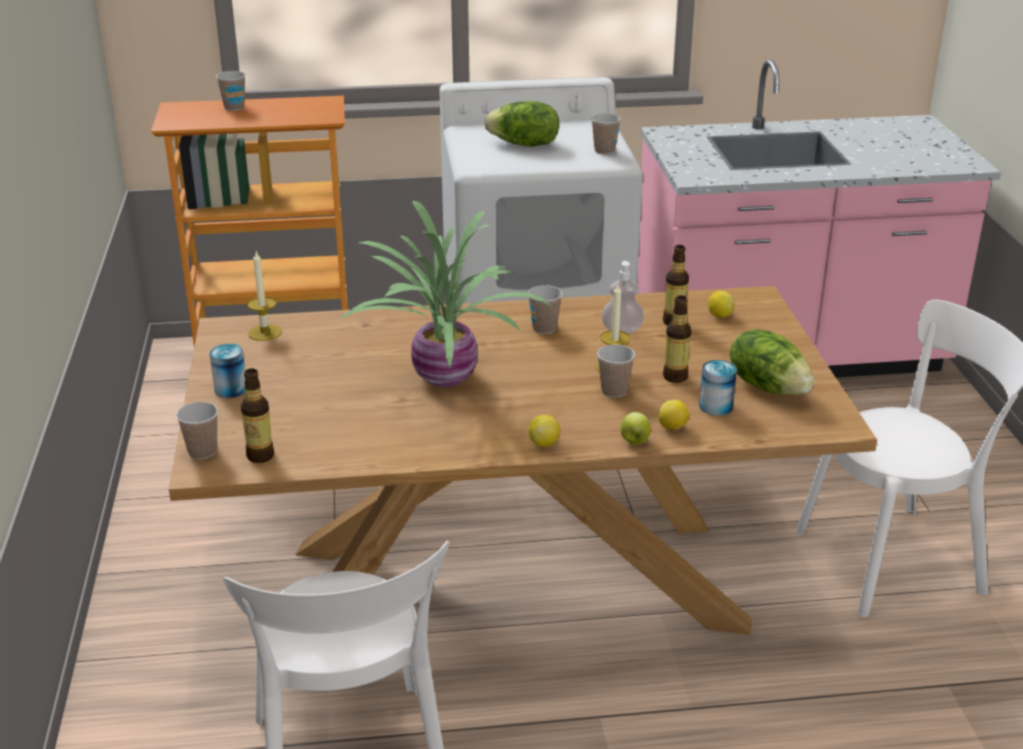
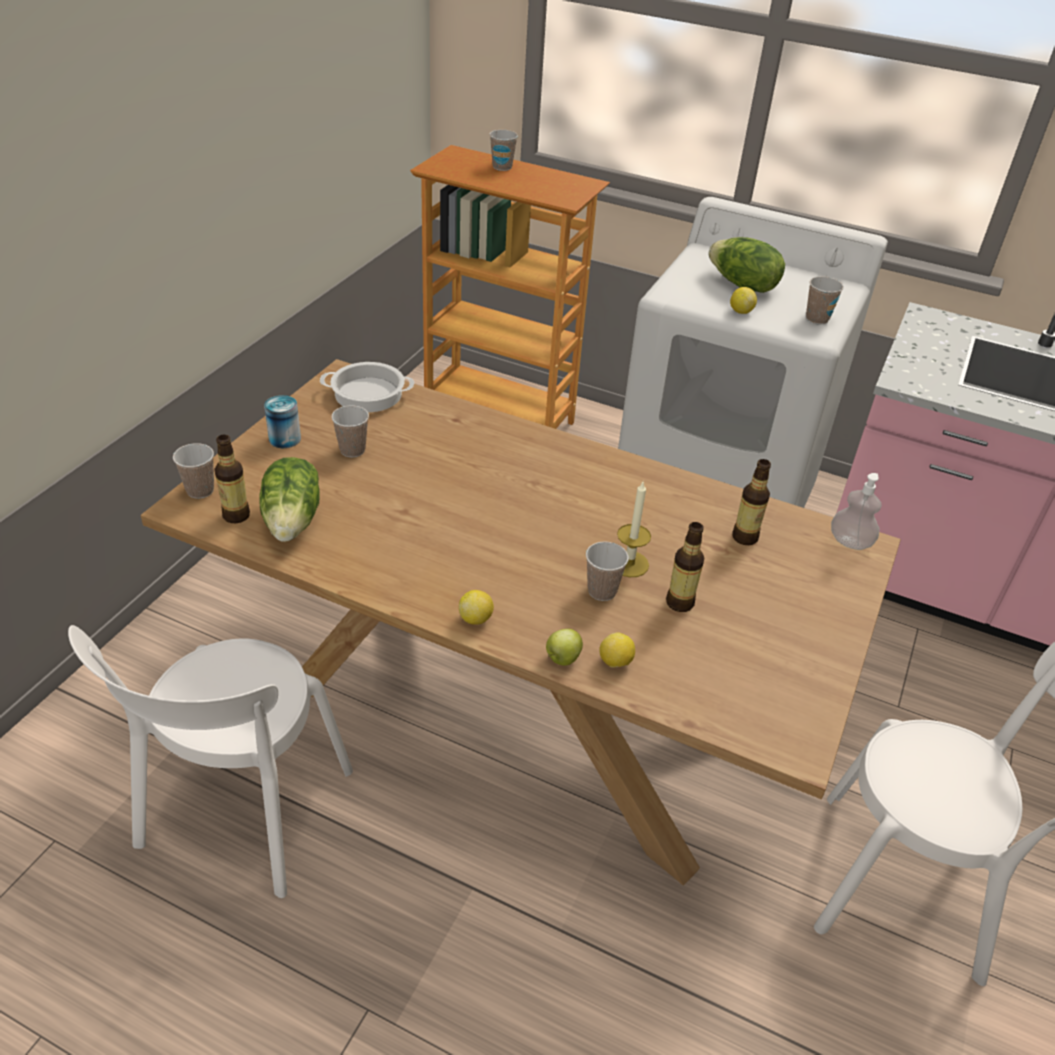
camera: 30 degrees right, 10 degrees up
(265, 332) = (369, 394): candle -> cooking pot
(443, 379) = (461, 505): potted plant -> none
(544, 328) = (608, 490): cup -> cup (352, 450)
(622, 330) = (682, 524): soap dispenser -> soap dispenser (850, 542)
(716, 406) = (685, 658): can -> none
(719, 315) = (801, 550): lemon -> lemon (740, 311)
(768, 386) = (767, 660): lettuce -> lettuce (293, 520)

